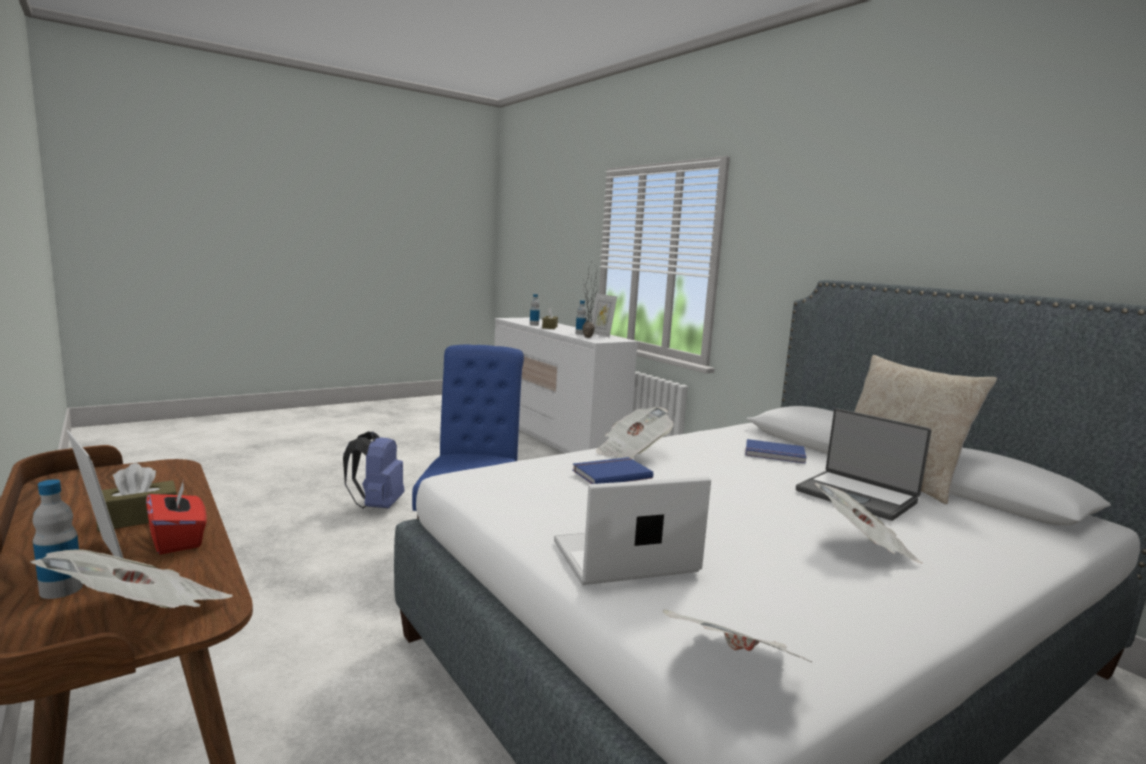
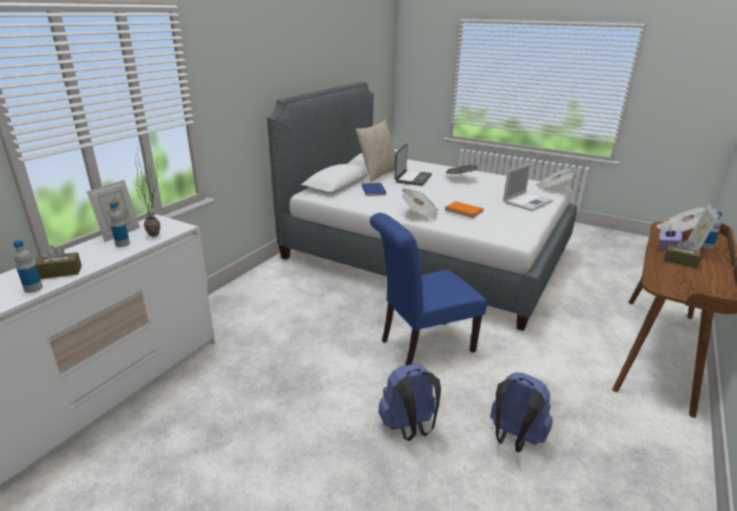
camera: 115 degrees left, 15 degrees up
(178, 539) = (666, 247): red tissue box -> purple tissue box
(286, 541) = (514, 438): none -> blue backpack
(610, 473) = (463, 211): blue book -> orange book
(622, 558) = (528, 201): laptop -> laptop turned 90 degrees counterclockwise

